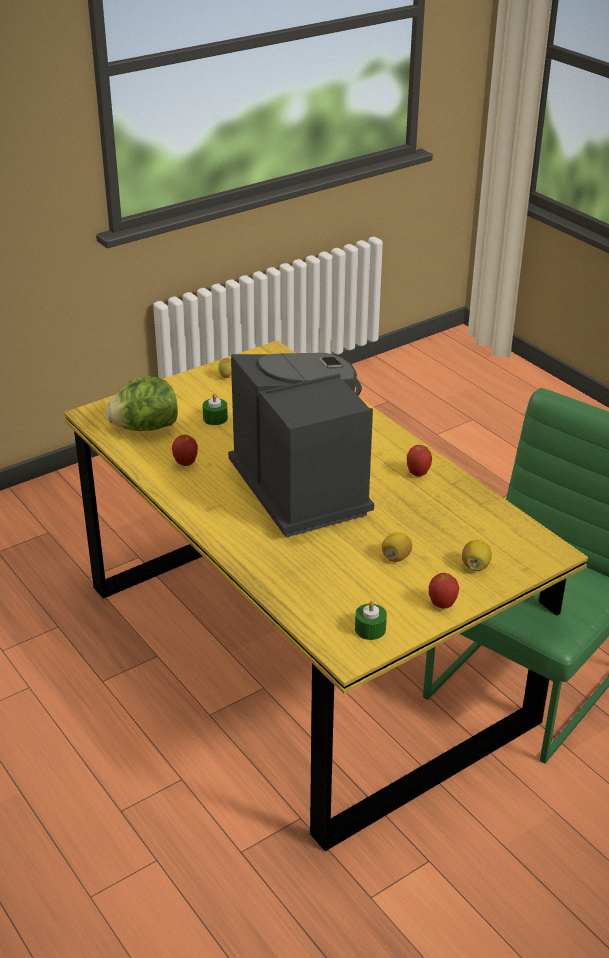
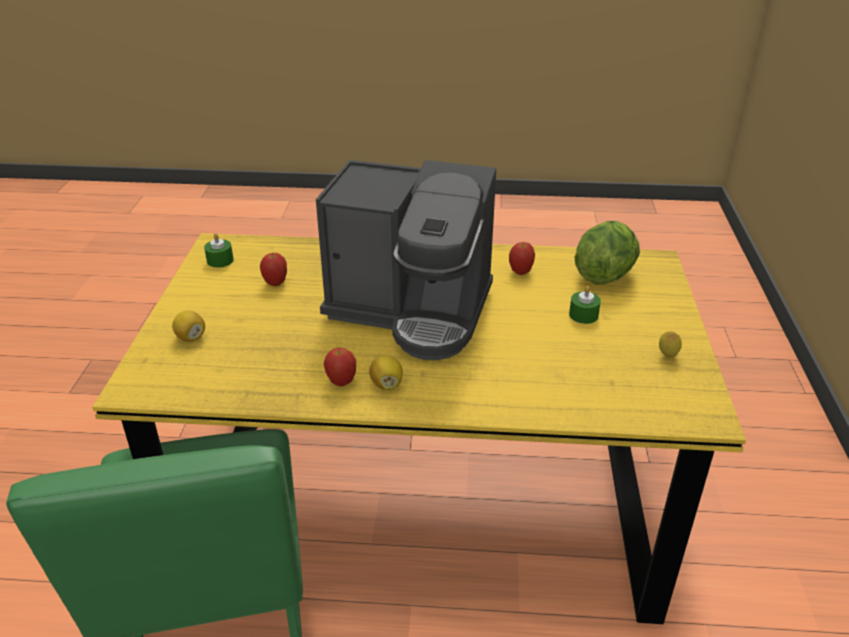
camera: 130 degrees right, 0 degrees up
(396, 557) = (262, 307): lemon -> lemon (386, 384)
(442, 605) = (186, 298): apple -> apple (275, 283)

